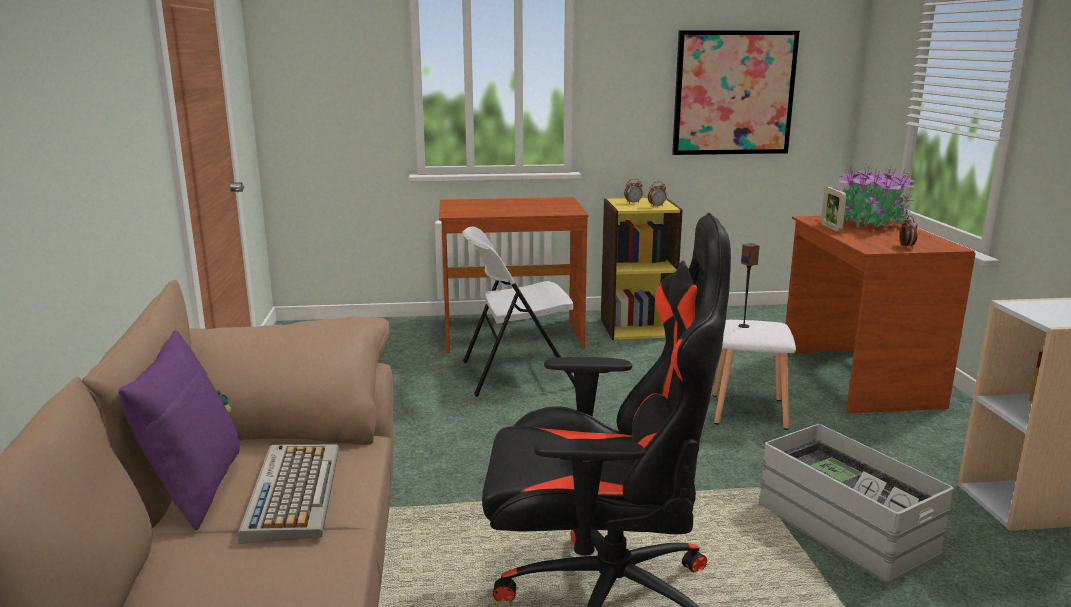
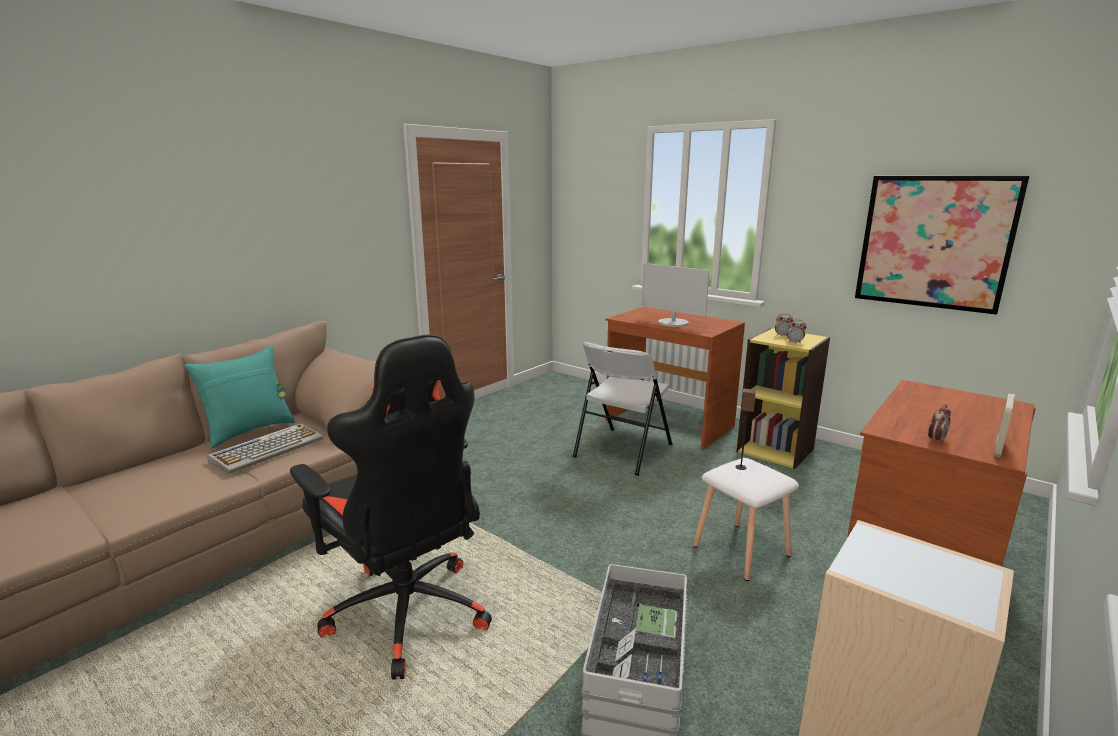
camera: 45 degrees right, 0 degrees up
(196, 490) = (249, 432): purple pillow -> turquoise pillow
(518, 374) = (623, 450): white chair -> white chair turned 90 degrees counterclockwise
(519, 209) = (673, 323): none -> monitor
(831, 227) = (907, 400): picture frame -> picture frame (998, 449)
(867, 223) = (973, 407): potted plant -> none

